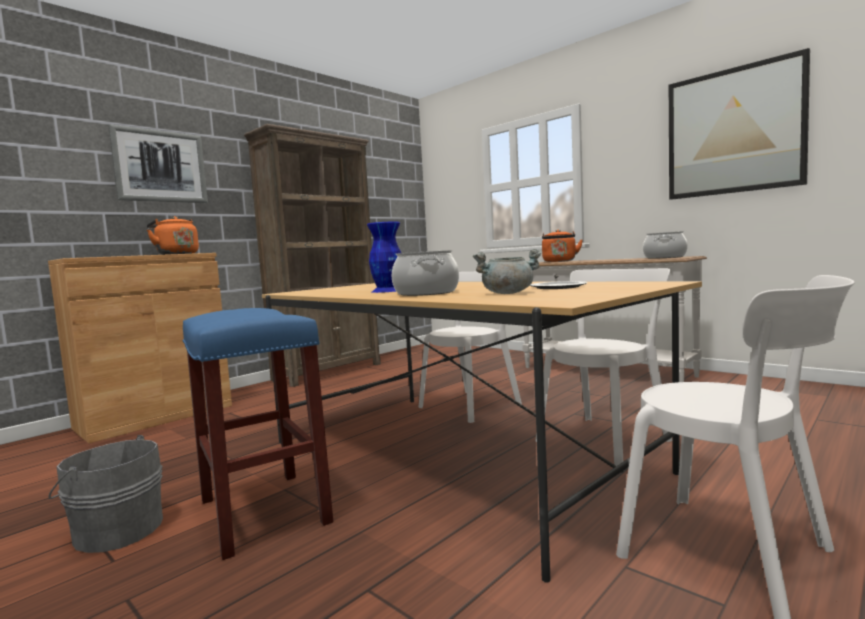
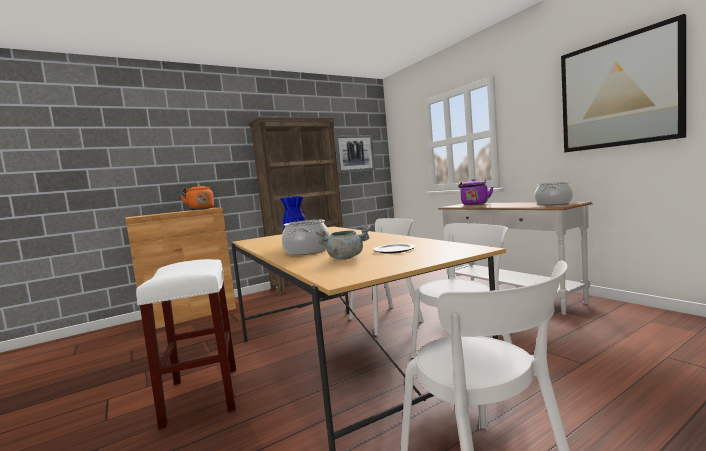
camera: 15 degrees right, 0 degrees up
(116, 530) = (120, 398): grey bucket -> none
(160, 166) = (193, 151): picture -> picture (355, 153)
(265, 512) = (203, 396): blue stool -> white stool
(559, 261) = (474, 204): orange kettle -> purple kettle

